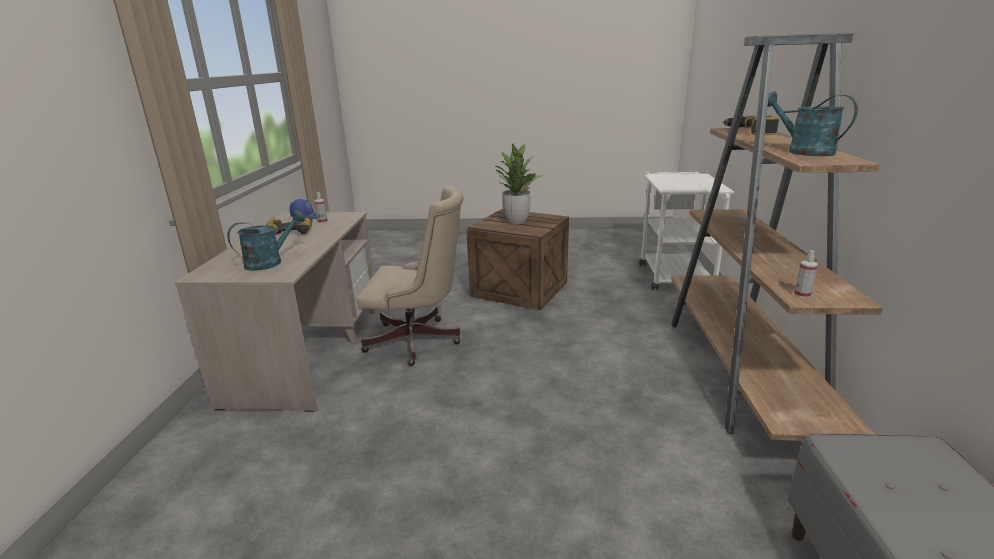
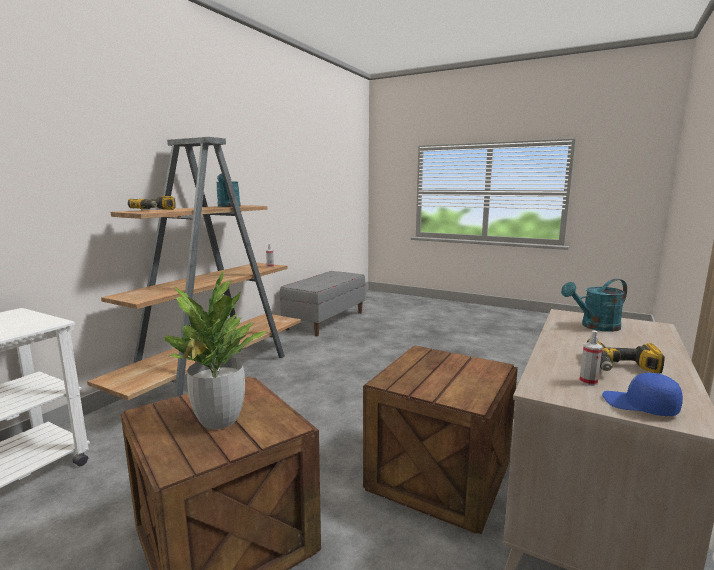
camera: 155 degrees left, 10 degrees down
(418, 341) = (438, 474): beige office chair -> crate

